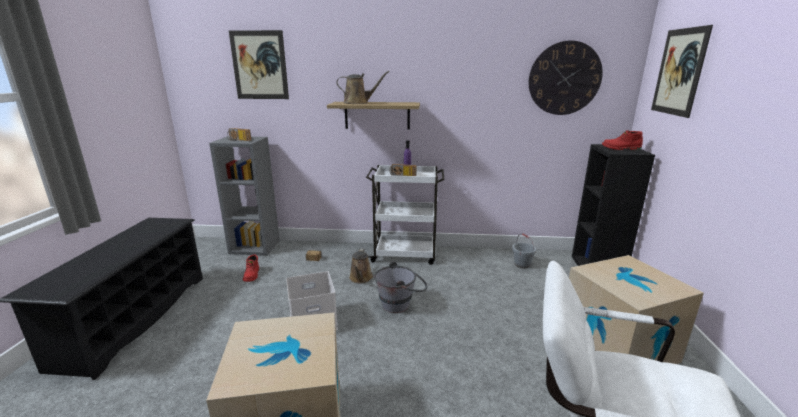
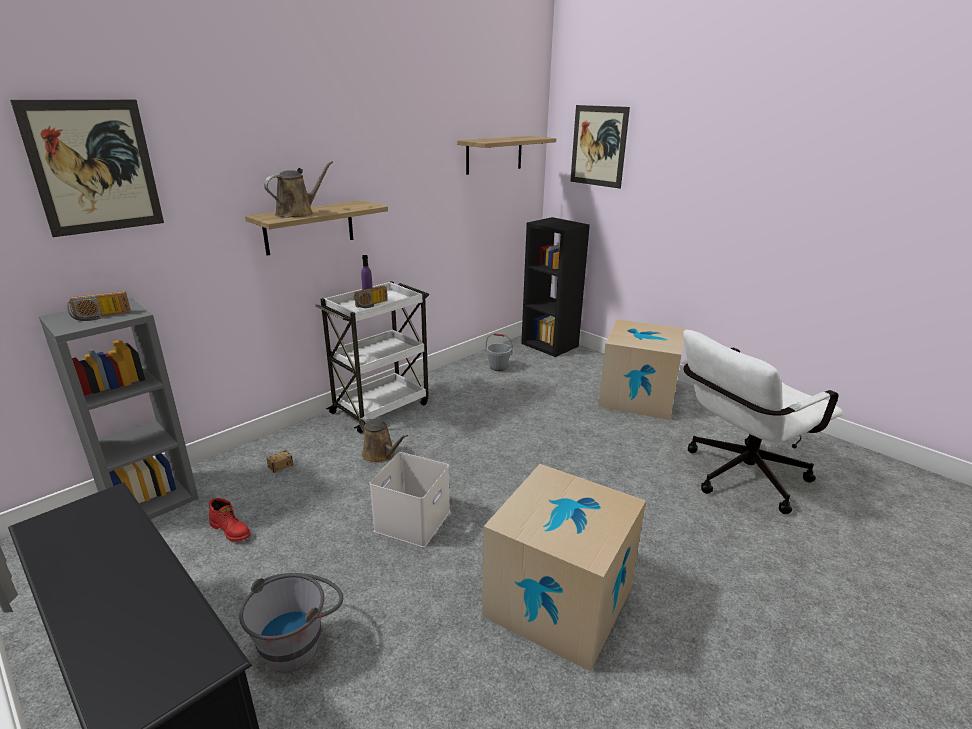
camera: 50 degrees left, 5 degrees up
(401, 304) = (463, 454): grey bucket -> grey bucket (299, 641)
(564, 78) = (494, 154): wall clock -> shelf
(621, 148) = (558, 223): red boot -> none

